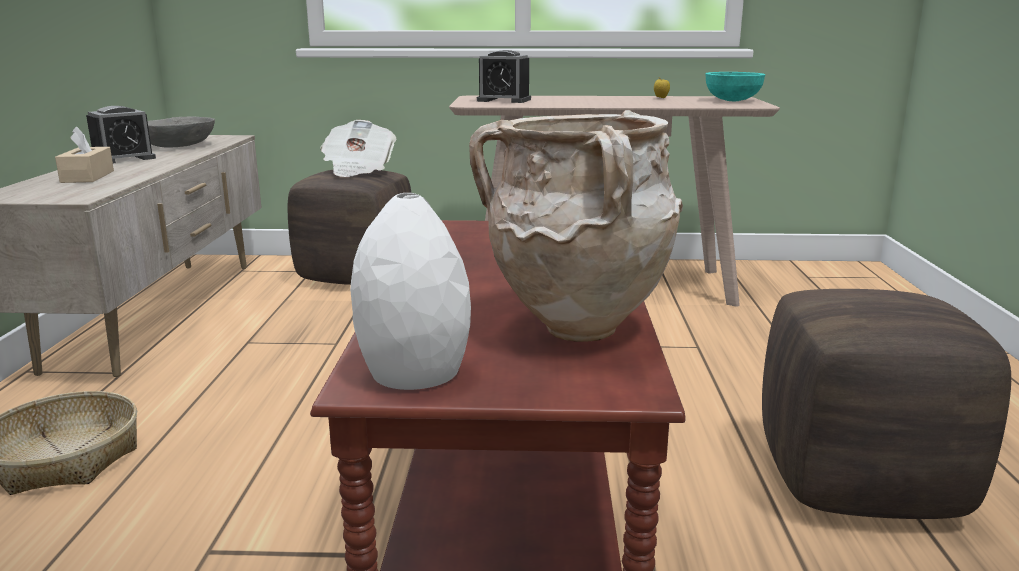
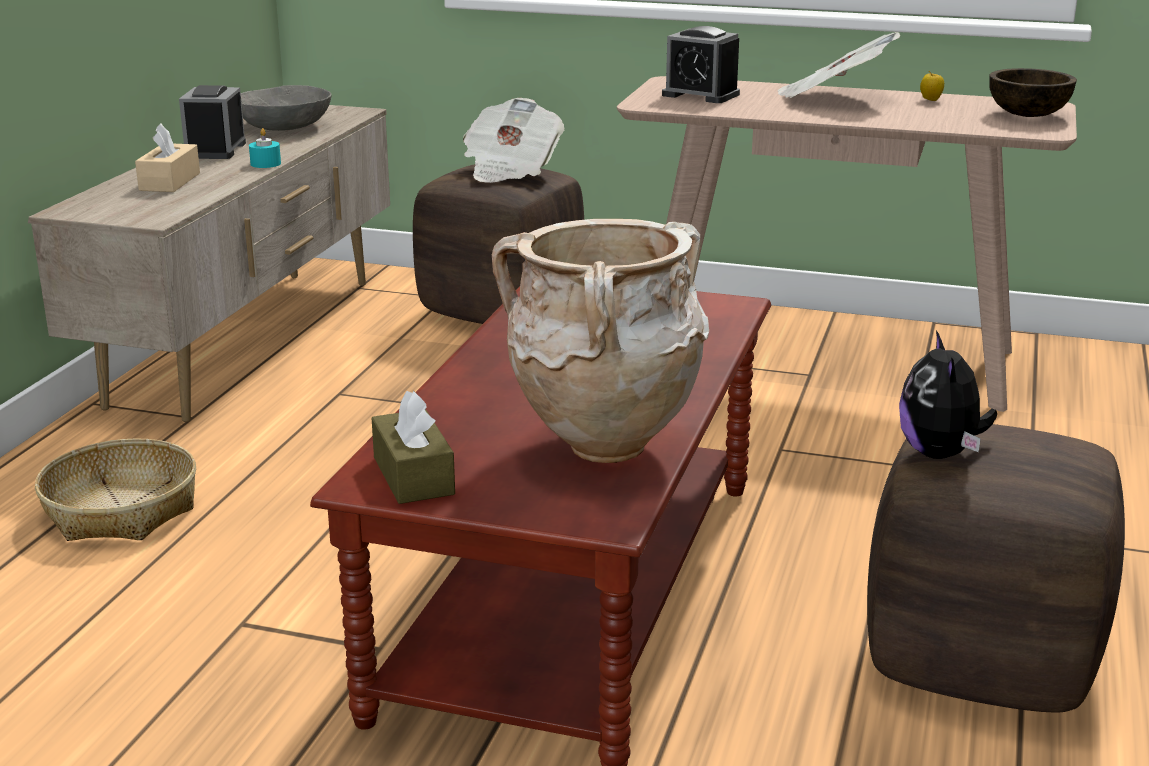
camera: 15 degrees right, 5 degrees up
(123, 159) = (215, 150): alarm clock -> alarm clock turned 120 degrees clockwise
(170, 164) = (265, 164): none -> turquoise candle
(411, 373) = (413, 476): white vase -> brown tissue box
(596, 99) = (832, 98): none -> newspaper
(732, 100) = (1027, 115): turquoise bowl -> brown bowl
(835, 310) = (941, 454): none -> plush toy

